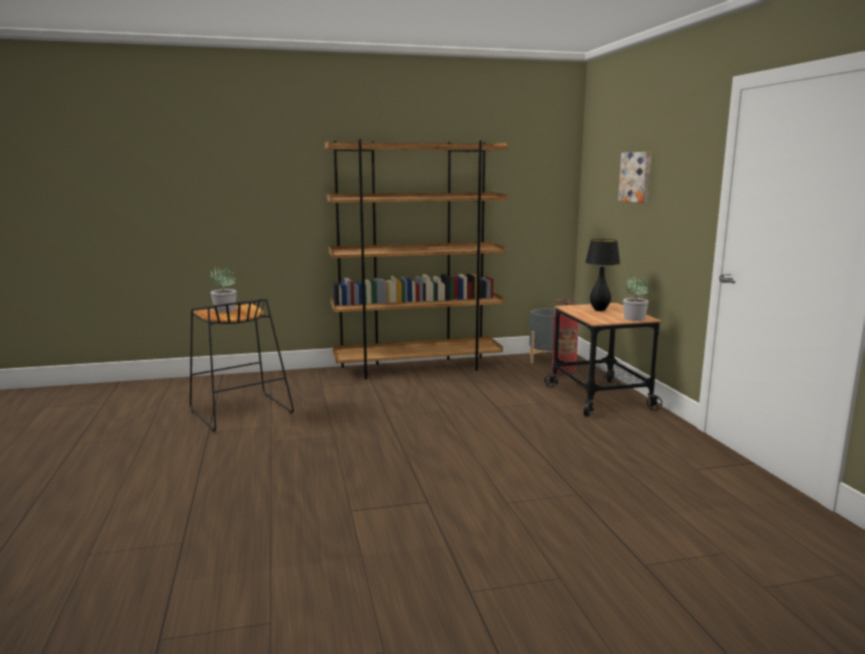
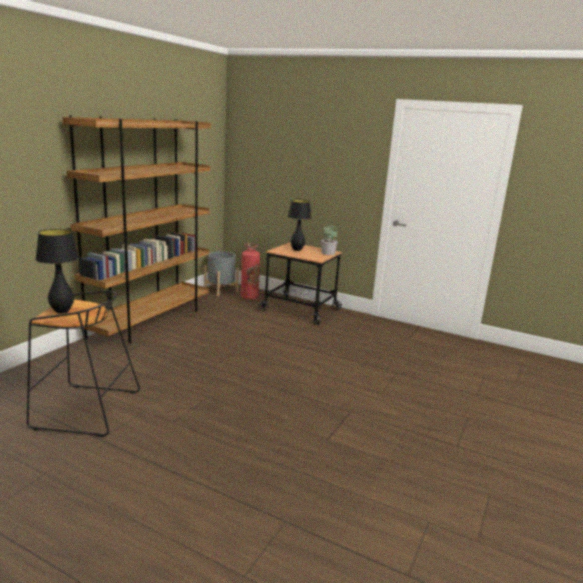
camera: 50 degrees left, 5 degrees up
(224, 310) = (62, 311): potted plant -> black table lamp
(636, 177) = (299, 153): picture -> none

